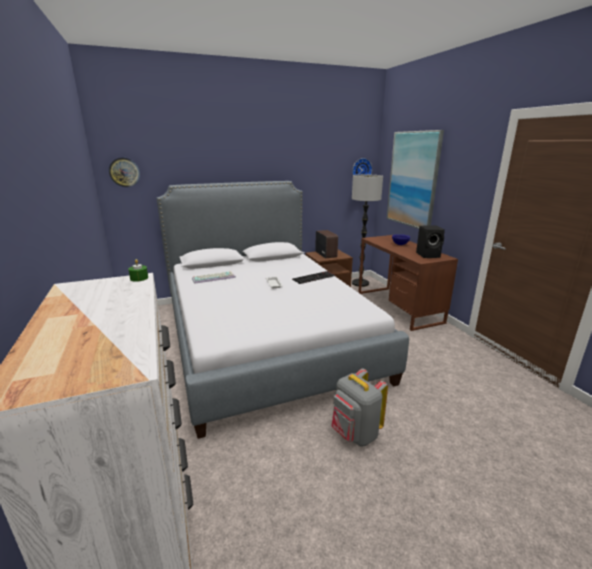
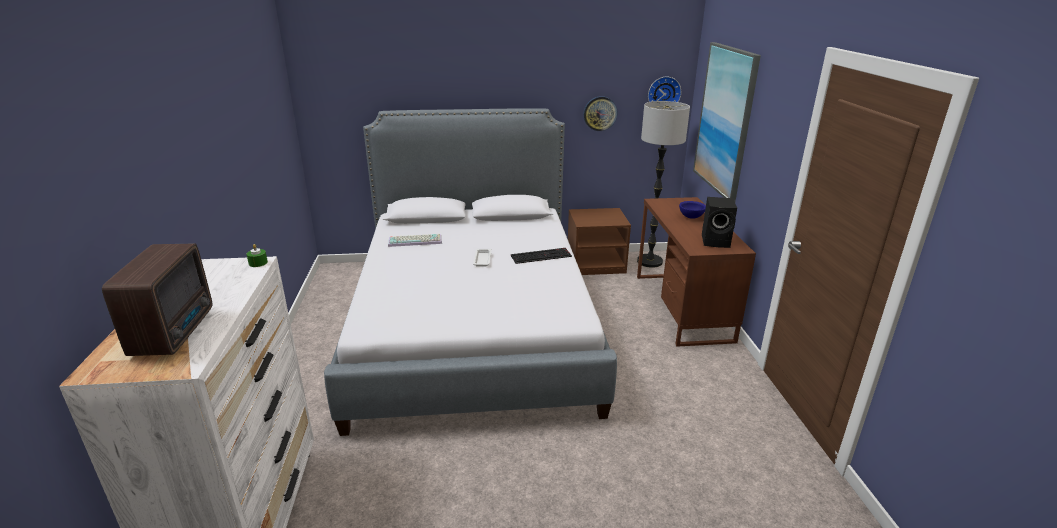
camera: 15 degrees right, 5 degrees up
(124, 172) = (327, 92): wall clock -> wall clock (600, 113)
(326, 254) = (595, 216): radio -> radio (176, 331)
(355, 434) = (514, 467): grey backpack -> none

